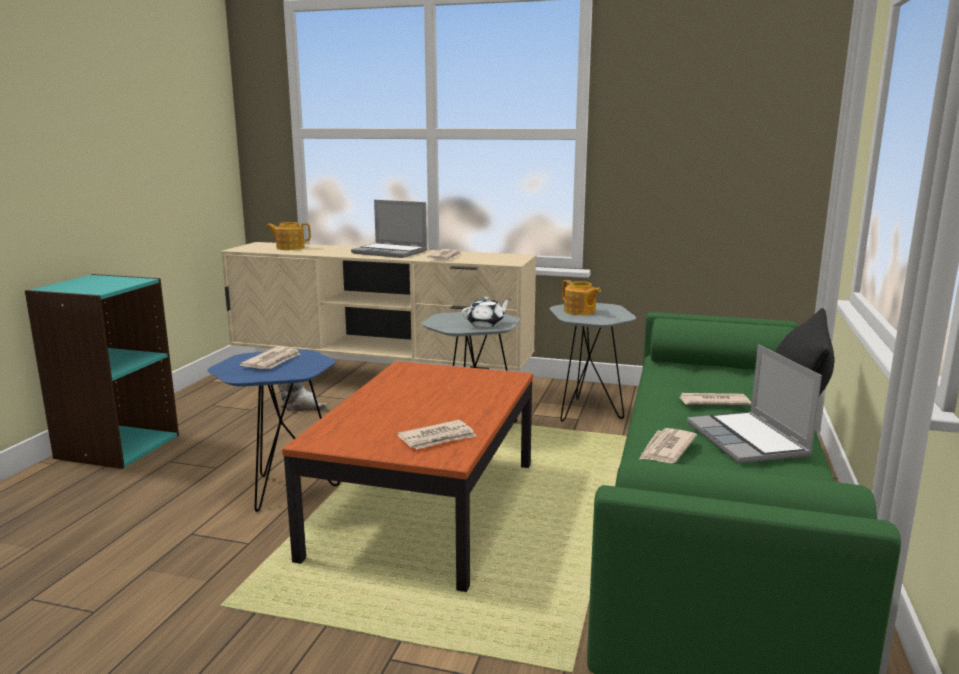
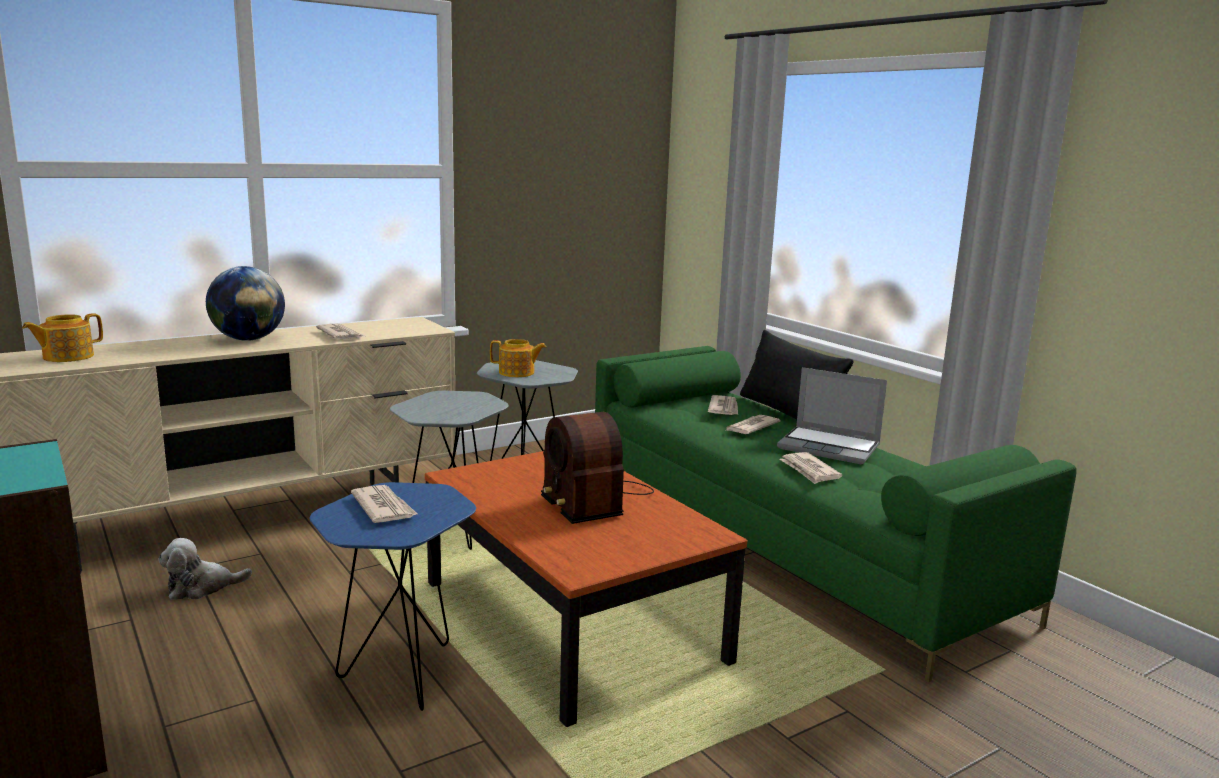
camera: 50 degrees left, 0 degrees up
(391, 252) = (248, 339): laptop -> globe
(438, 438) = (663, 524): newspaper -> newspaper (724, 408)
(441, 407) = (593, 499): none -> radio
(486, 324) = (474, 405): white teapot -> none

